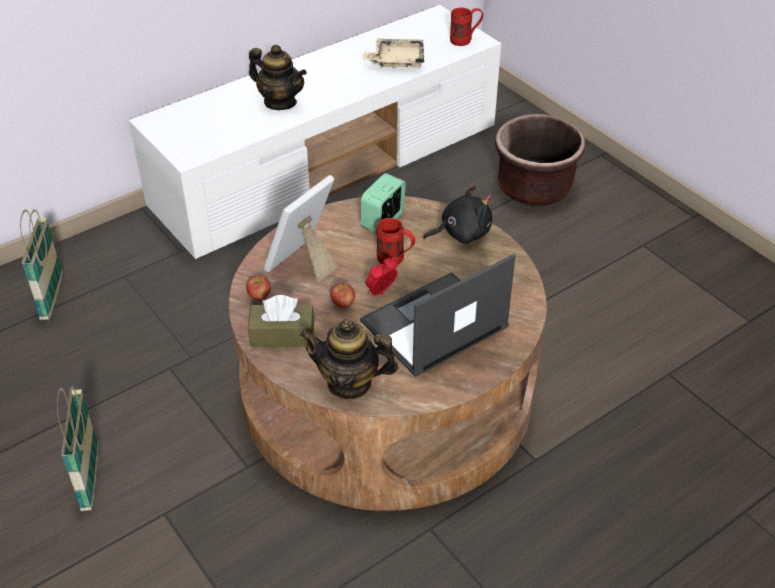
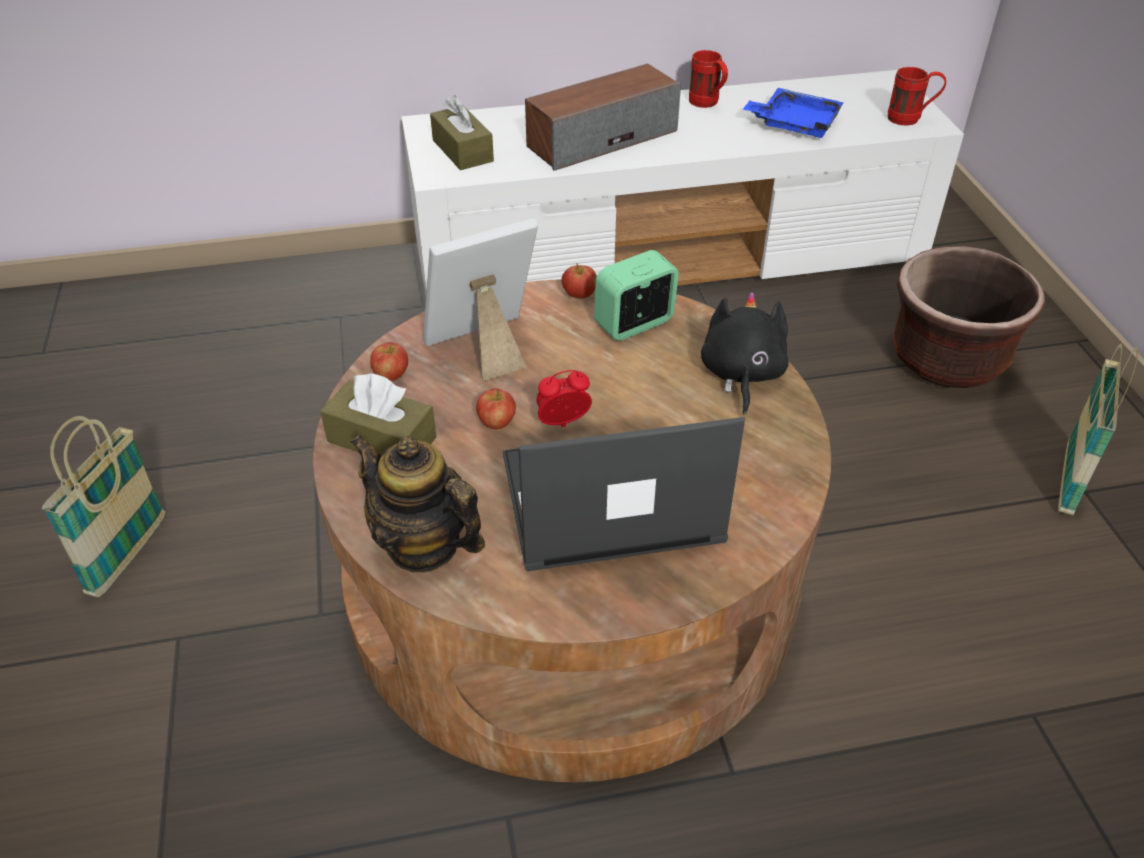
camera: 25 degrees right, 0 degrees up
(52, 297) = (244, 317): basket -> basket (1068, 480)
(192, 135) = (462, 151): none -> brown tissue box
(280, 102) = (601, 138): teapot -> speaker
(339, 213) = (579, 295): none -> apple
(395, 260) = (615, 384): red mug -> red mug (707, 104)
(397, 61) = (794, 124): beige tray -> blue tray
(461, 233) = (741, 374): black plush toy -> black plush toy turned 90 degrees counterclockwise

